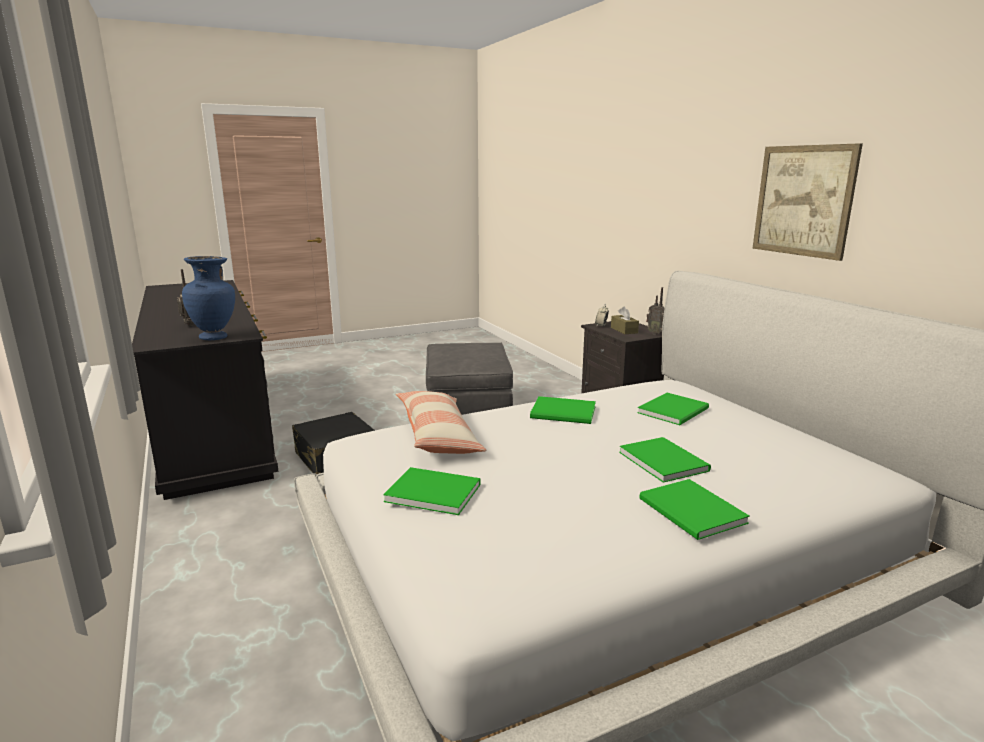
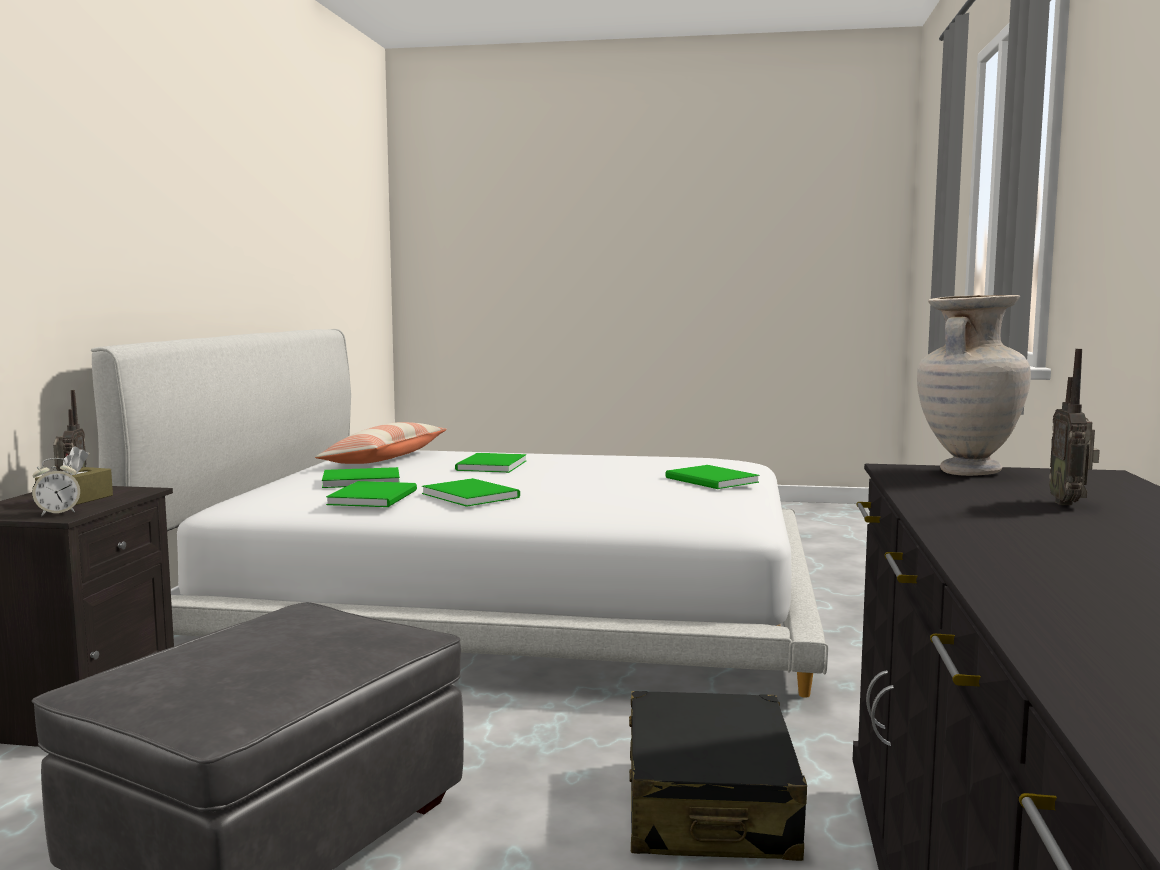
camera: 145 degrees left, 10 degrees down
(215, 338) = (967, 472): blue vase -> beige vase
(438, 435) = (648, 504): pillow -> pillow (385, 459)
(692, 513) = (548, 454): green book -> green book (376, 497)
(803, 201) = (169, 226): picture -> none

